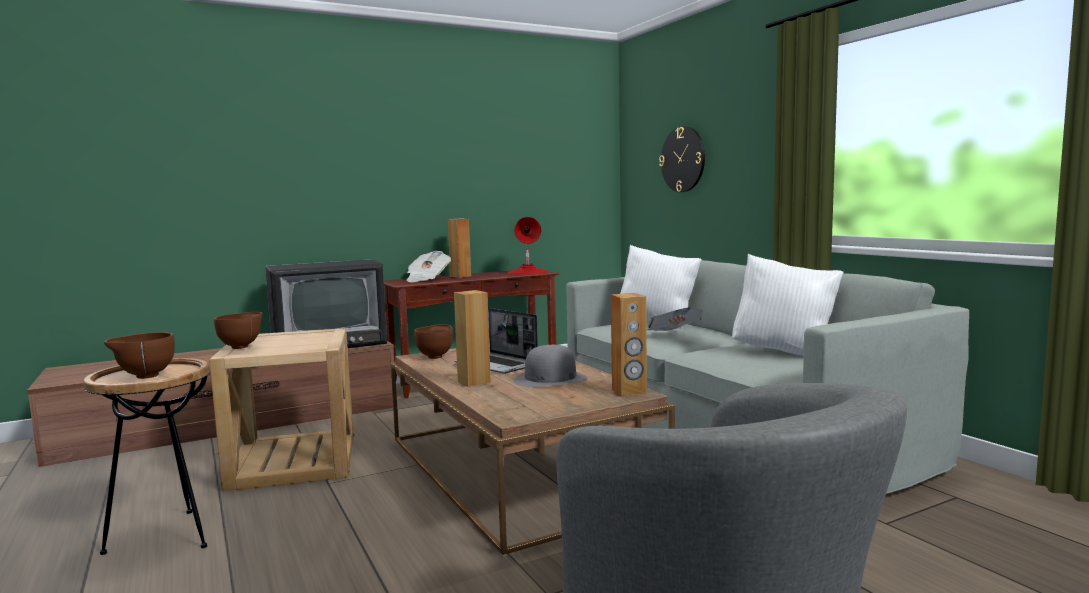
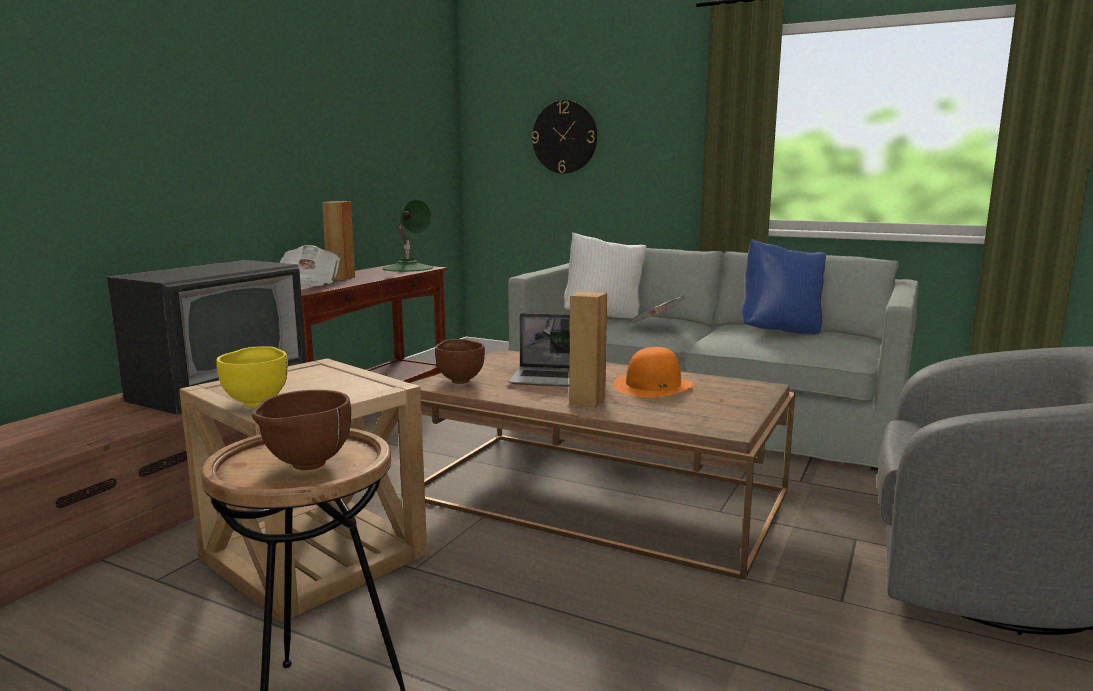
camera: 35 degrees left, 5 degrees up
(242, 347) = (257, 402): brown bowl -> yellow bowl
(528, 272) = (408, 268): red table lamp -> green table lamp
(550, 379) = (653, 386): grey hat -> orange hat
(629, 391) = (753, 386): brown speaker -> none
(784, 352) = (780, 332): white pillow -> blue pillow

